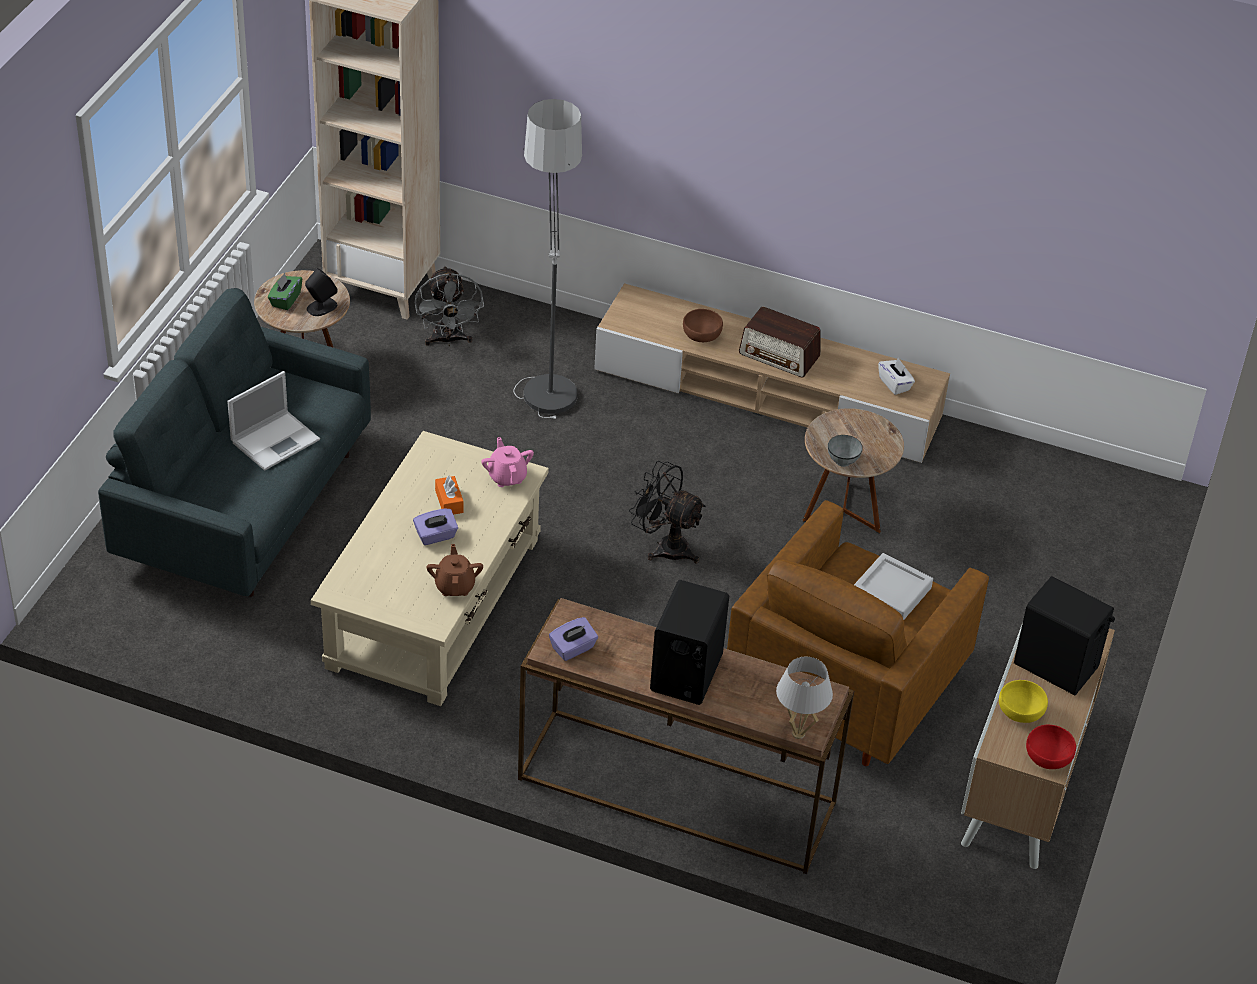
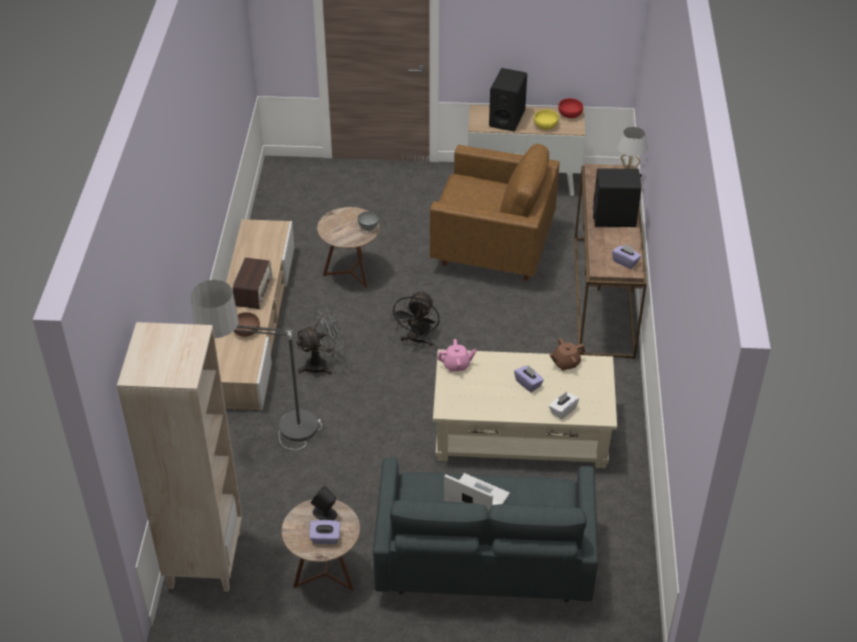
camera: 105 degrees left, 0 degrees up
(285, 300) = (325, 538): green tissue box -> purple tissue box
(448, 340) = (256, 500): grey fan -> grey fan (322, 364)
(449, 502) = (494, 386): orange tissue box -> none
(507, 476) = (456, 365): pink teapot -> pink teapot turned 150 degrees counterclockwise
(891, 592) = (469, 192): grey tray -> none
(895, 384) = (262, 239): white tissue box -> white tissue box (563, 410)

